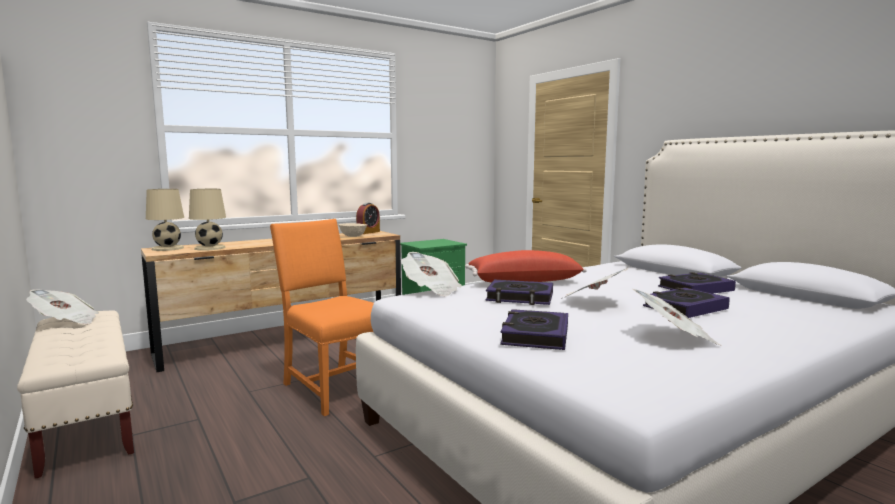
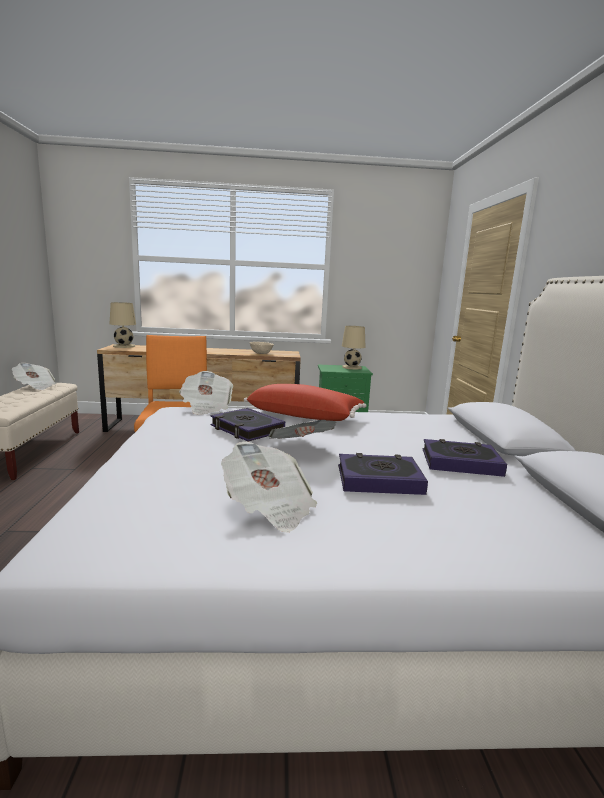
camera: 30 degrees right, 5 degrees up
(209, 248) = (145, 349): beige table lamp -> beige table lamp (351, 367)
(368, 232) = (284, 352): alarm clock -> none
(535, 335) = (159, 466): book -> none

